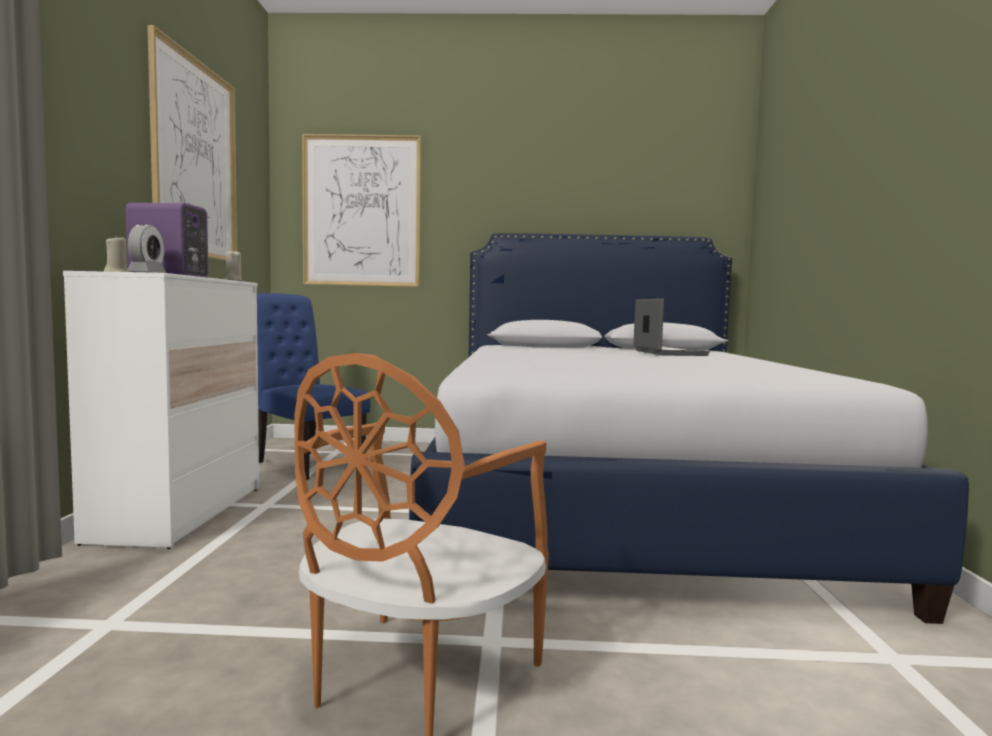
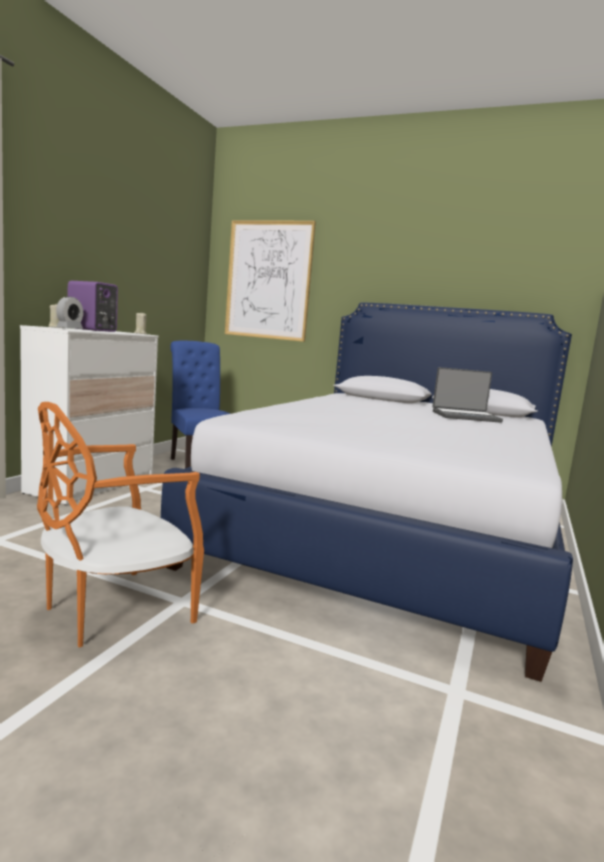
camera: 20 degrees right, 5 degrees up
(195, 159) = (137, 245): picture -> none
(667, 353) = (465, 416): laptop -> laptop turned 75 degrees clockwise

